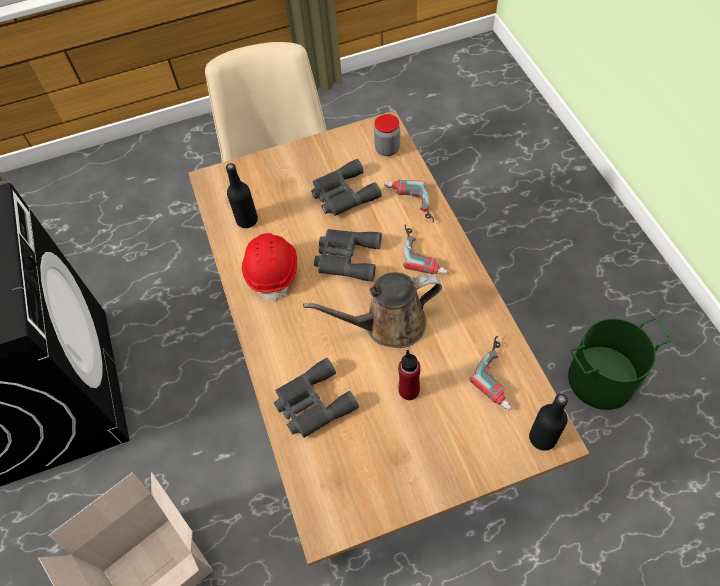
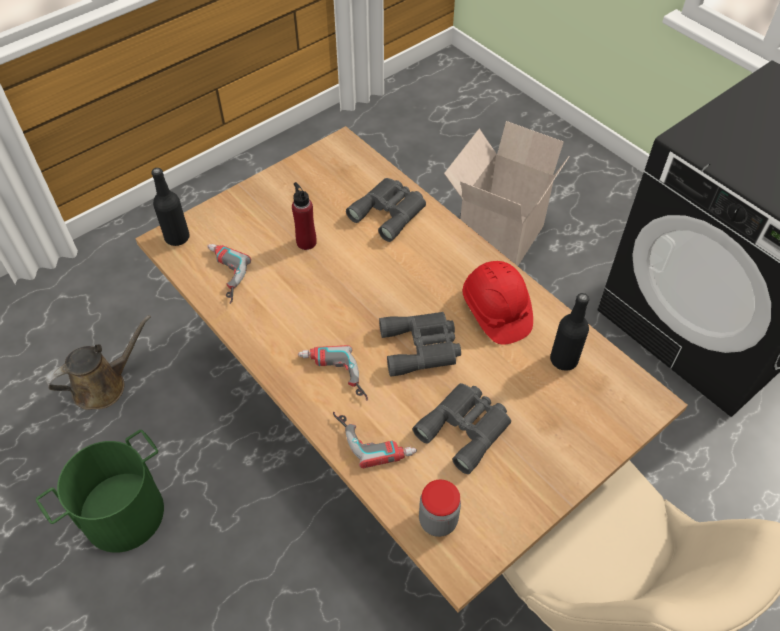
camera: 155 degrees right, 5 degrees down
(388, 324) = (346, 291): brown watering can -> brown watering can (104, 385)

